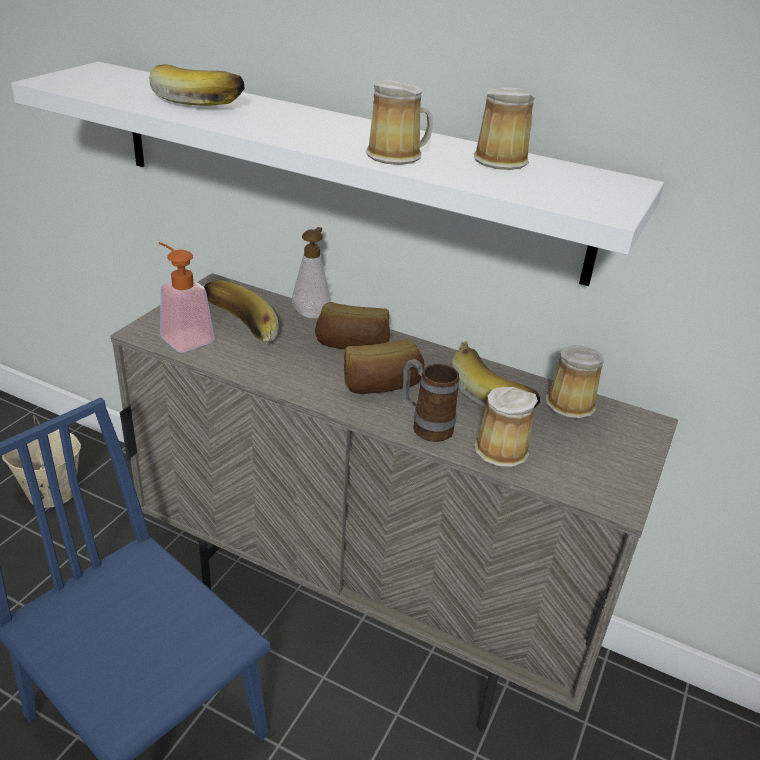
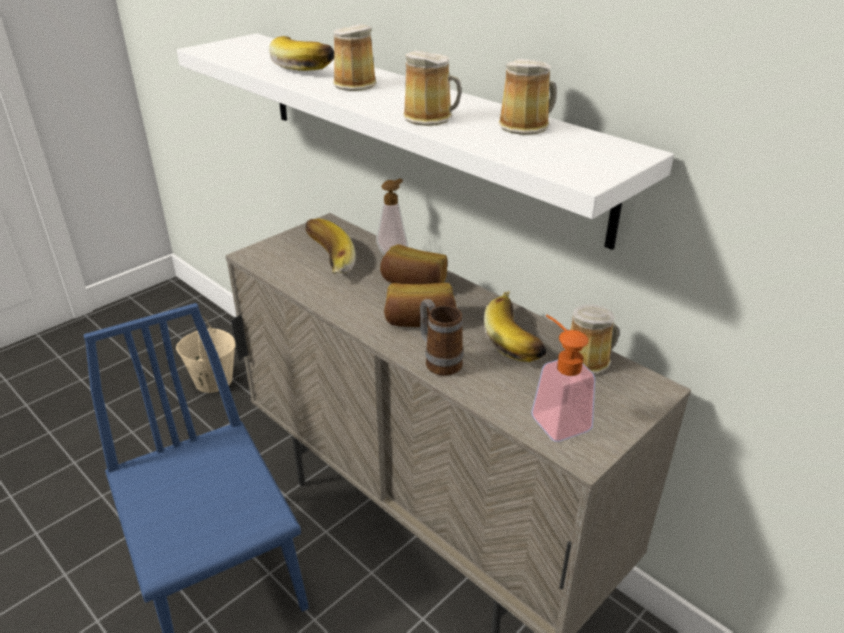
camera: 20 degrees right, 0 degrees up
(182, 336) = (278, 262): soap dispenser -> soap dispenser (555, 417)
(499, 448) = (495, 389): mug -> mug (355, 83)

